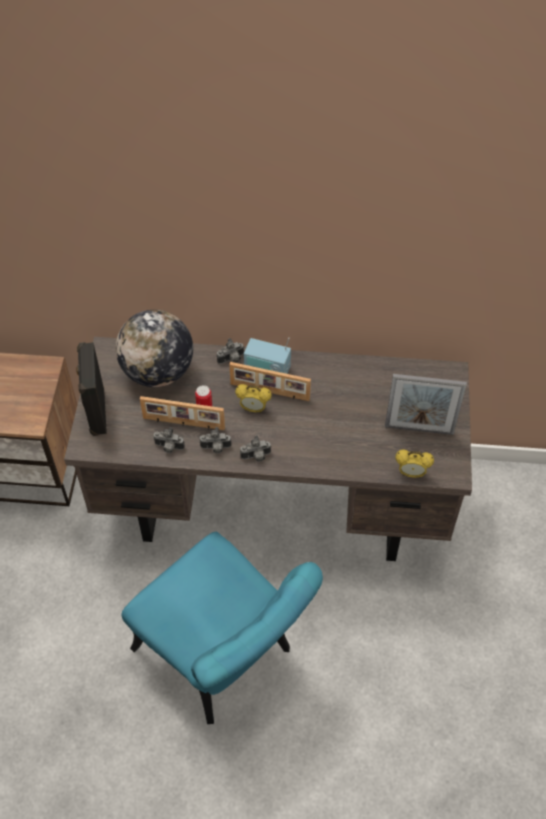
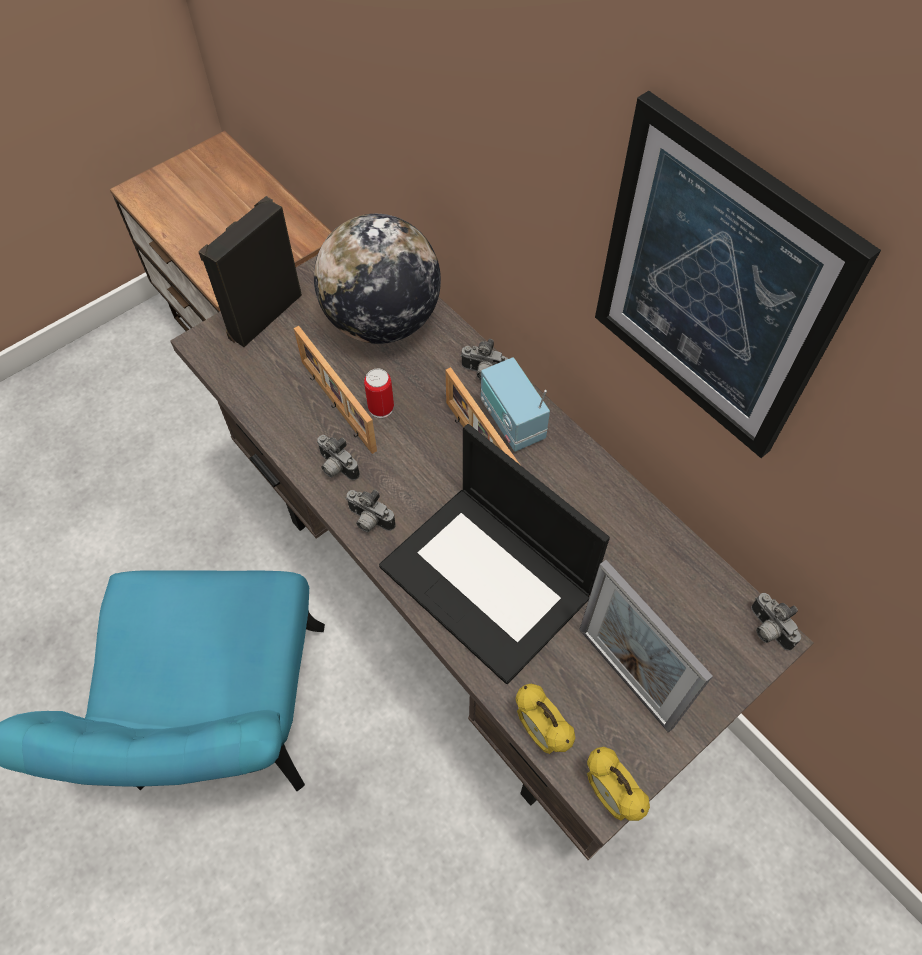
camera: 45 degrees right, 5 degrees up
(168, 447) = (286, 421): camera -> camera (767, 630)
(253, 409) = (437, 456): alarm clock -> alarm clock (609, 795)
(331, 438) = (488, 580): none -> laptop
(355, 239) = (714, 286): none -> picture

